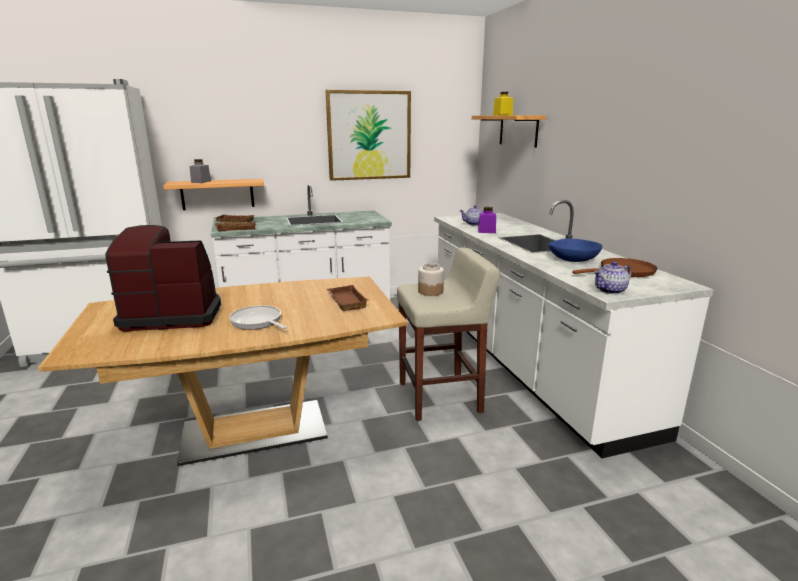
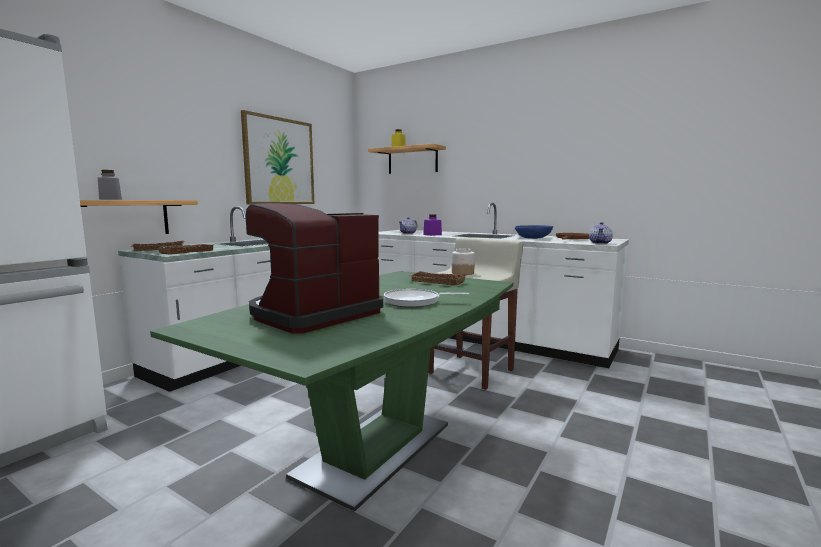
camera: 40 degrees left, 10 degrees down
(254, 431) = (375, 450): brown dining table -> green dining table

